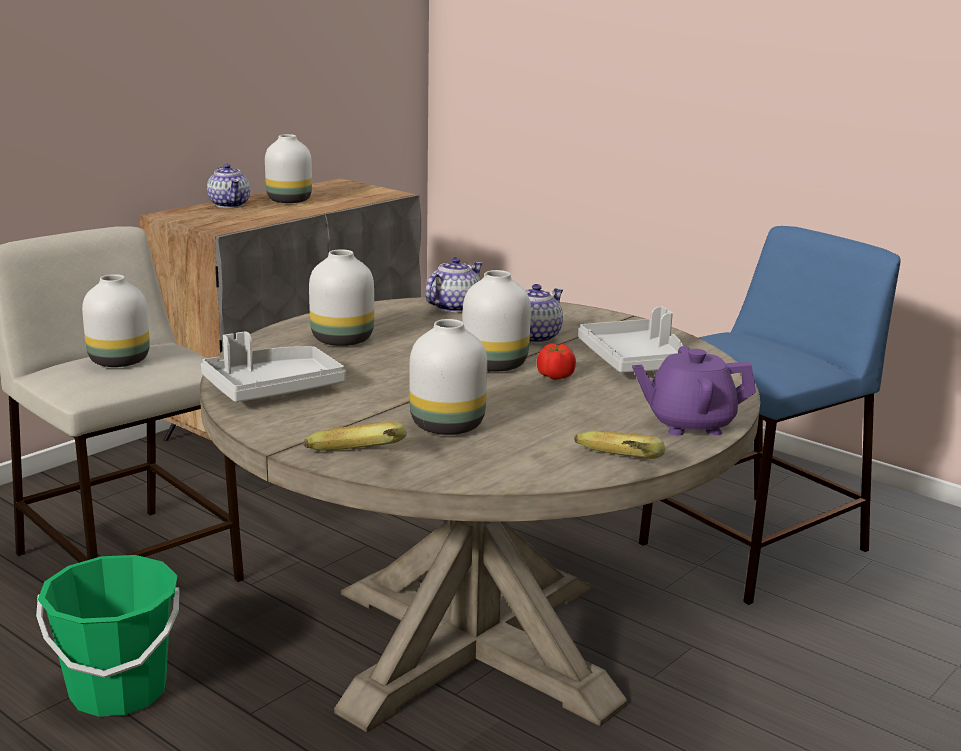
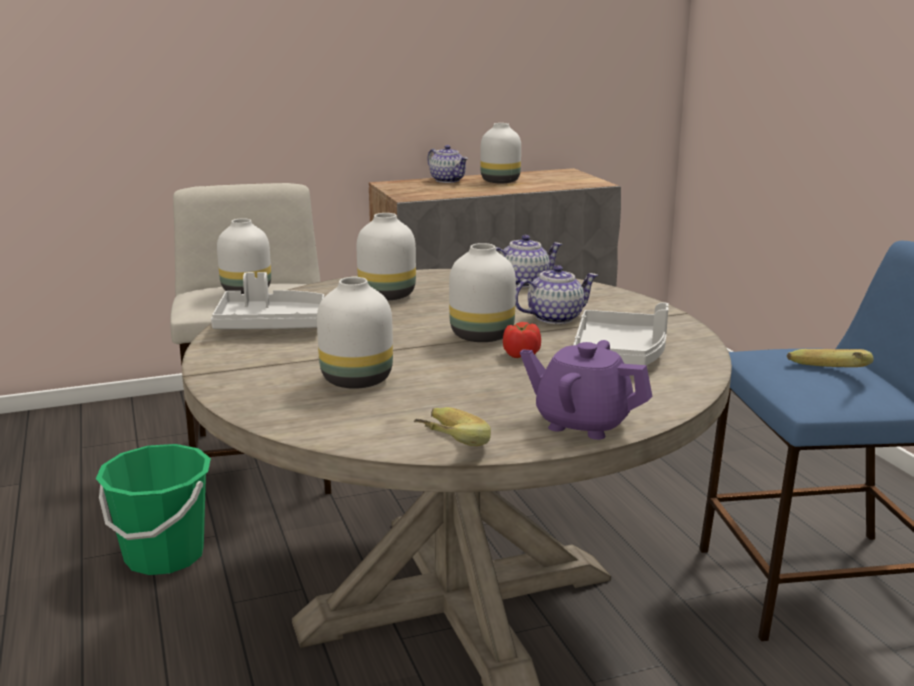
camera: 30 degrees right, 0 degrees up
(230, 204) = (448, 180): teapot -> teapot turned 45 degrees counterclockwise
(357, 462) = (238, 395): banana -> banana (828, 376)

